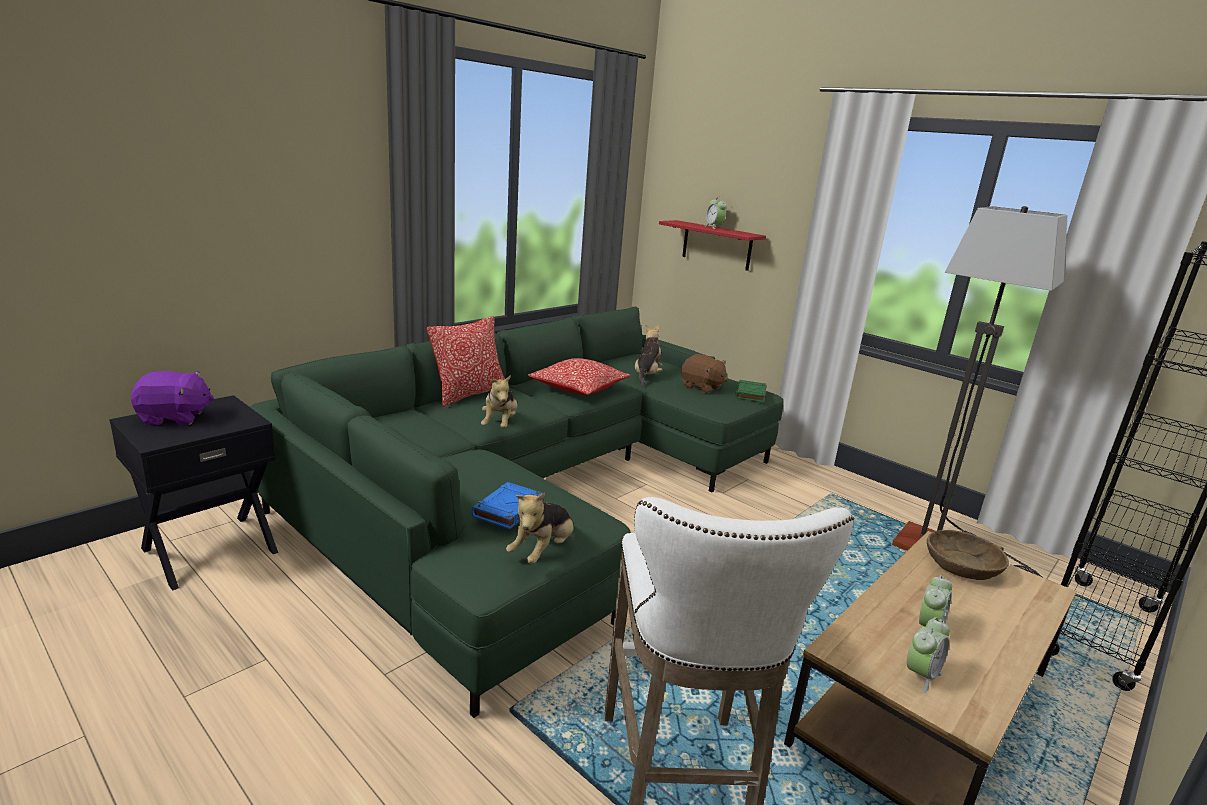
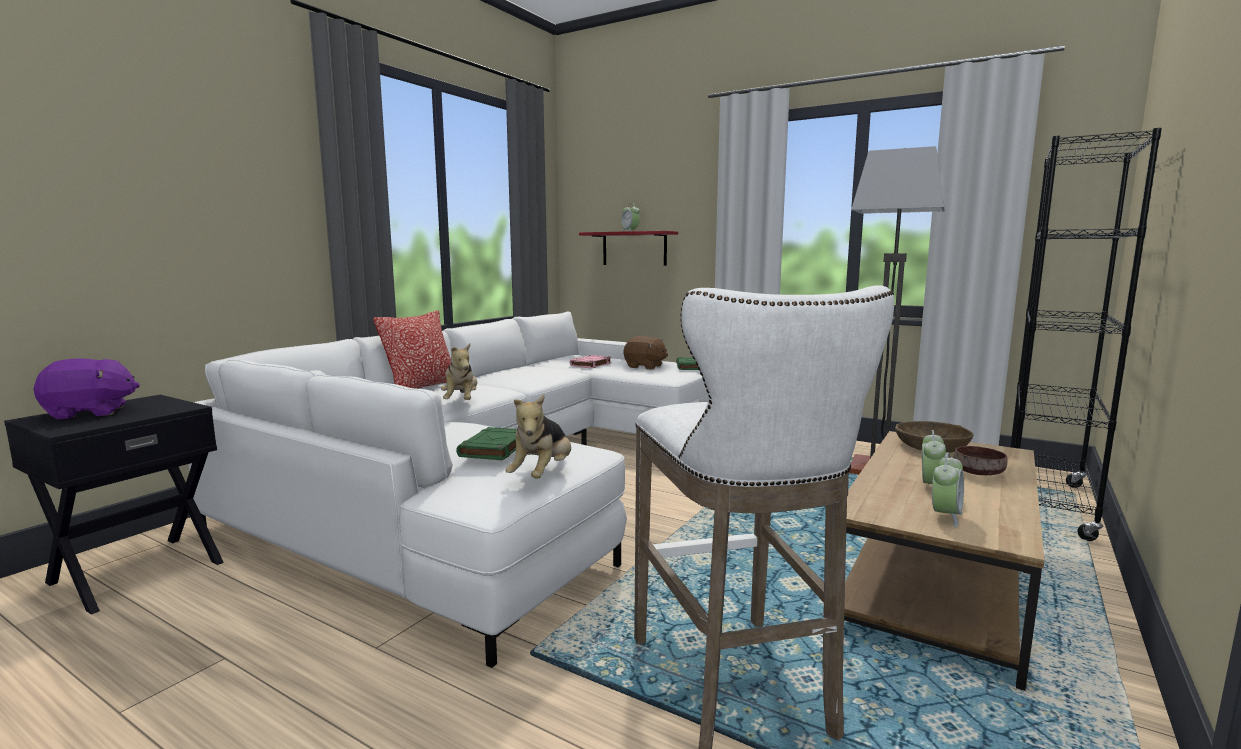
camera: 10 degrees left, 10 degrees down
(507, 510) = (494, 449): blue book -> green book
(538, 490) = (504, 477): green sofa -> white sofa
(578, 388) = (530, 375): pillow -> none
(647, 375) = (590, 365): plush toy -> pink book
(991, 615) = (977, 472): none -> brown bowl

